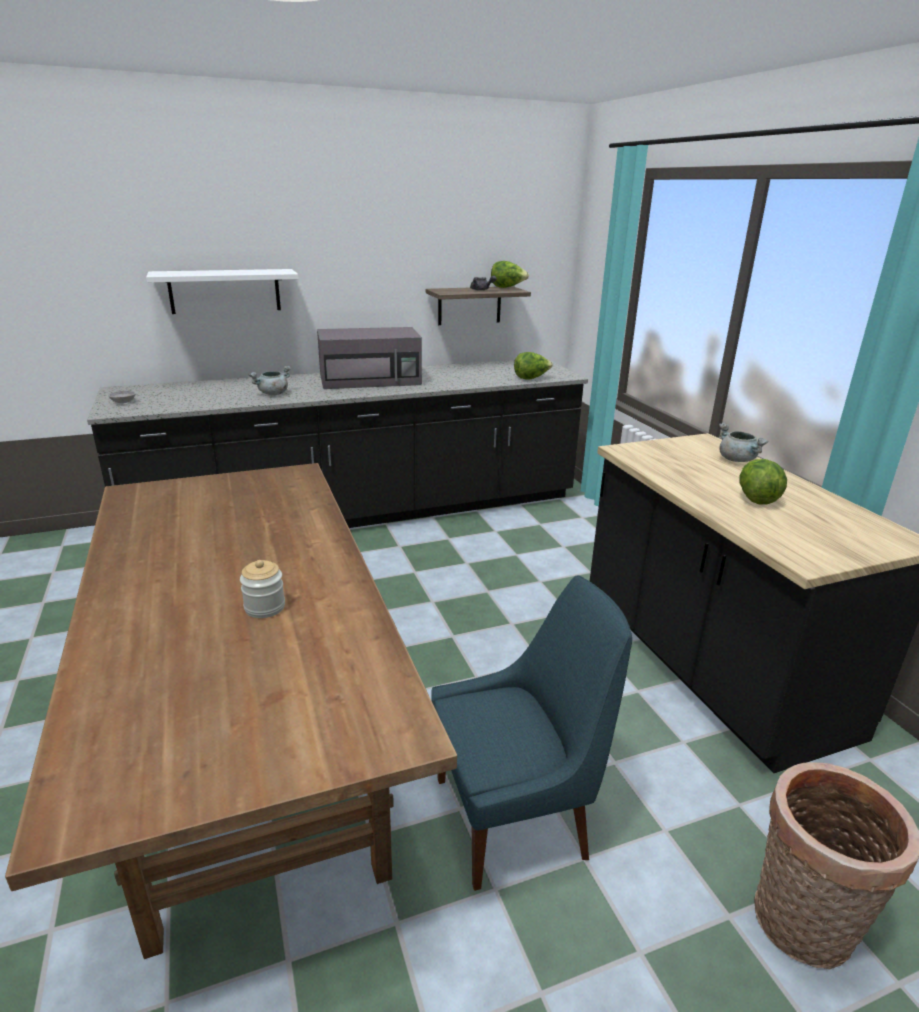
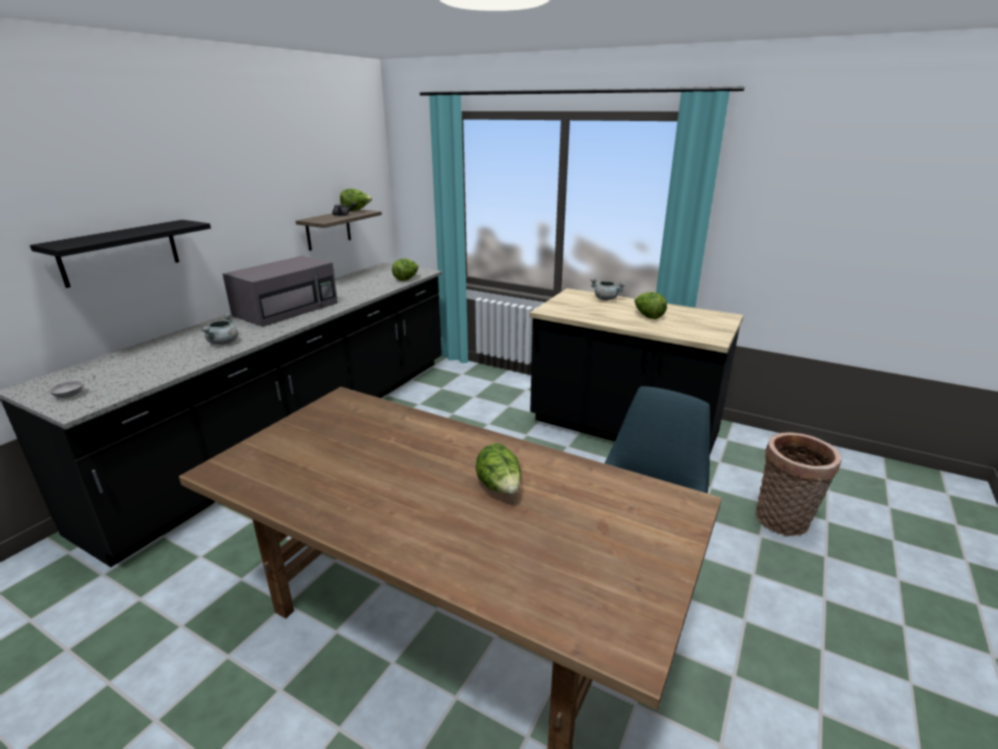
camera: 40 degrees left, 0 degrees up
(225, 291) = (120, 252): white shelf -> black shelf
(265, 607) = (500, 488): jar -> lettuce

